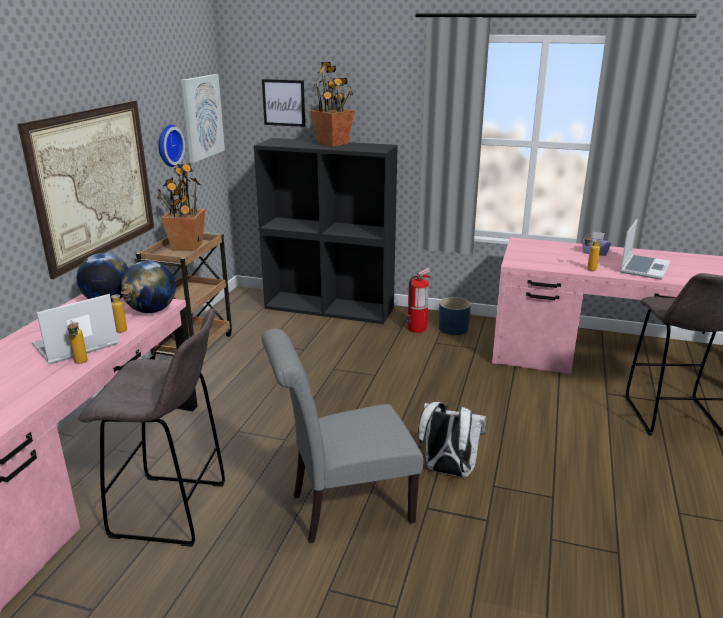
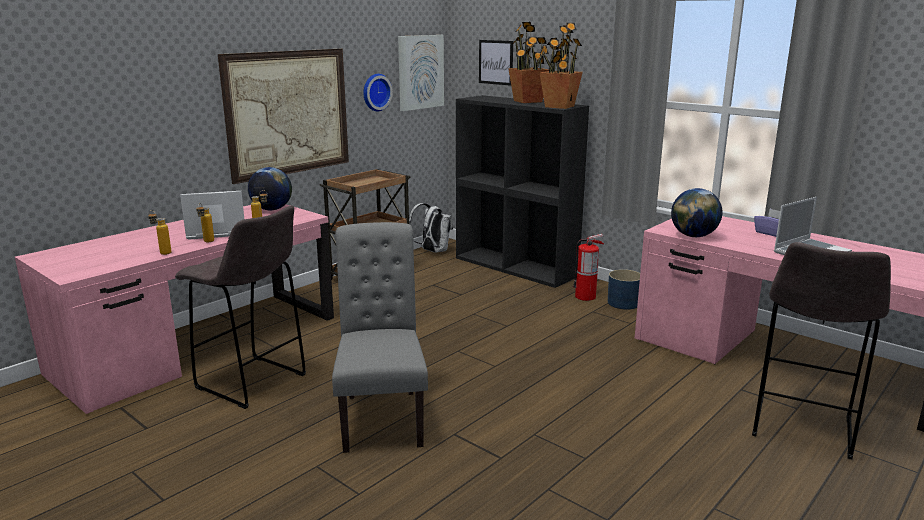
camera: 25 degrees right, 5 degrees down
(152, 311) = (294, 219): globe -> globe (693, 236)
(186, 247) = (372, 182): potted plant -> potted plant (559, 106)
(344, 508) = (382, 415): grey chair -> grey chair turned 75 degrees clockwise
(447, 471) = (501, 412): white backpack -> white backpack (432, 251)
(587, 269) = (738, 245): bottle -> bottle (162, 252)

